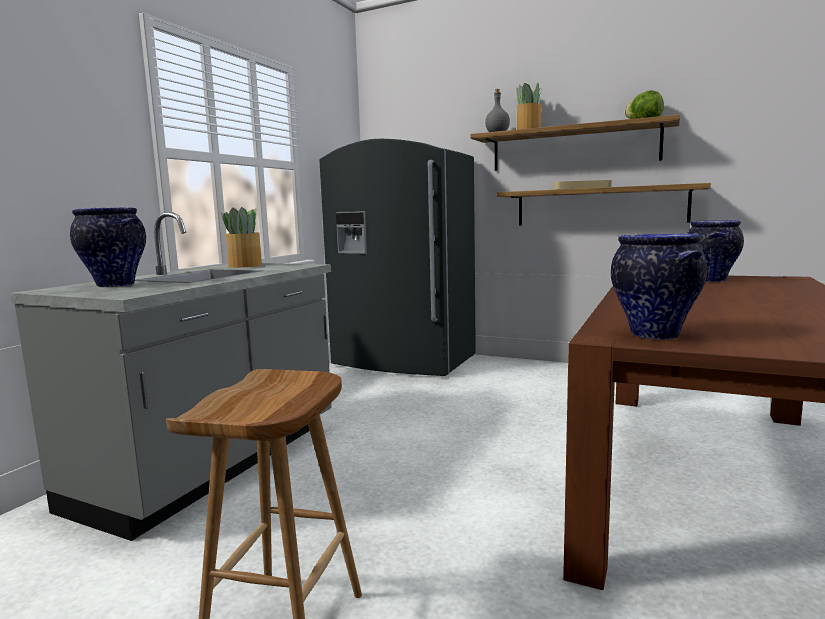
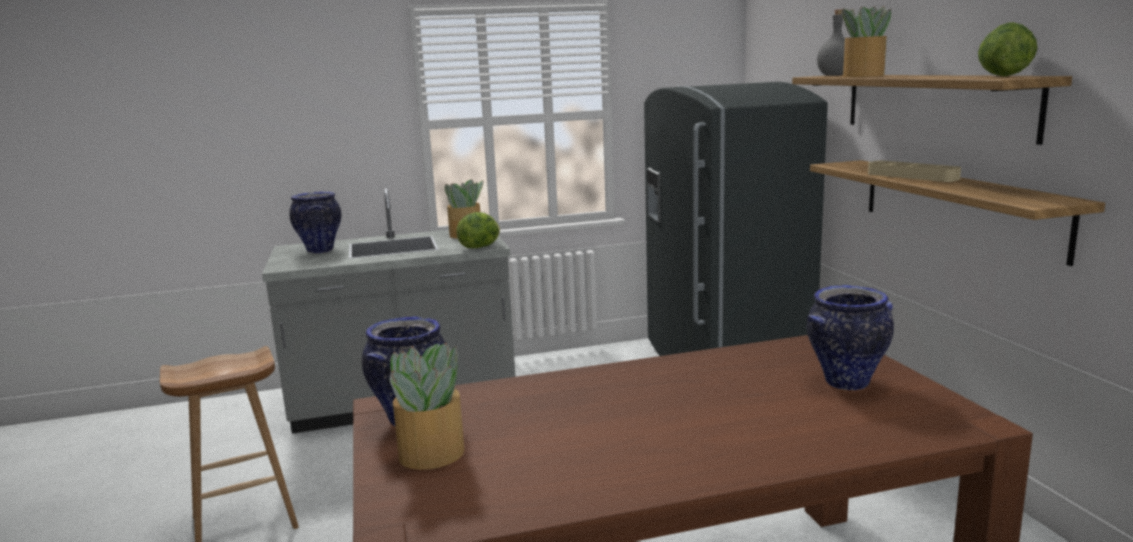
camera: 50 degrees right, 5 degrees up
(301, 266) = (480, 247): none -> lettuce
(747, 338) = (430, 454): none -> potted plant

